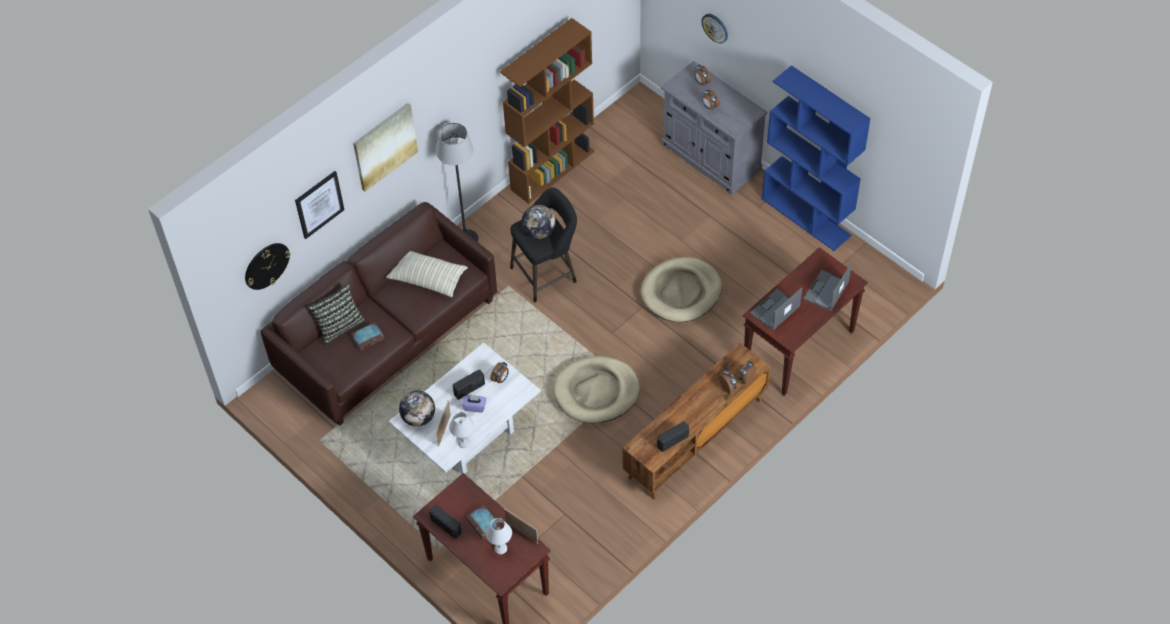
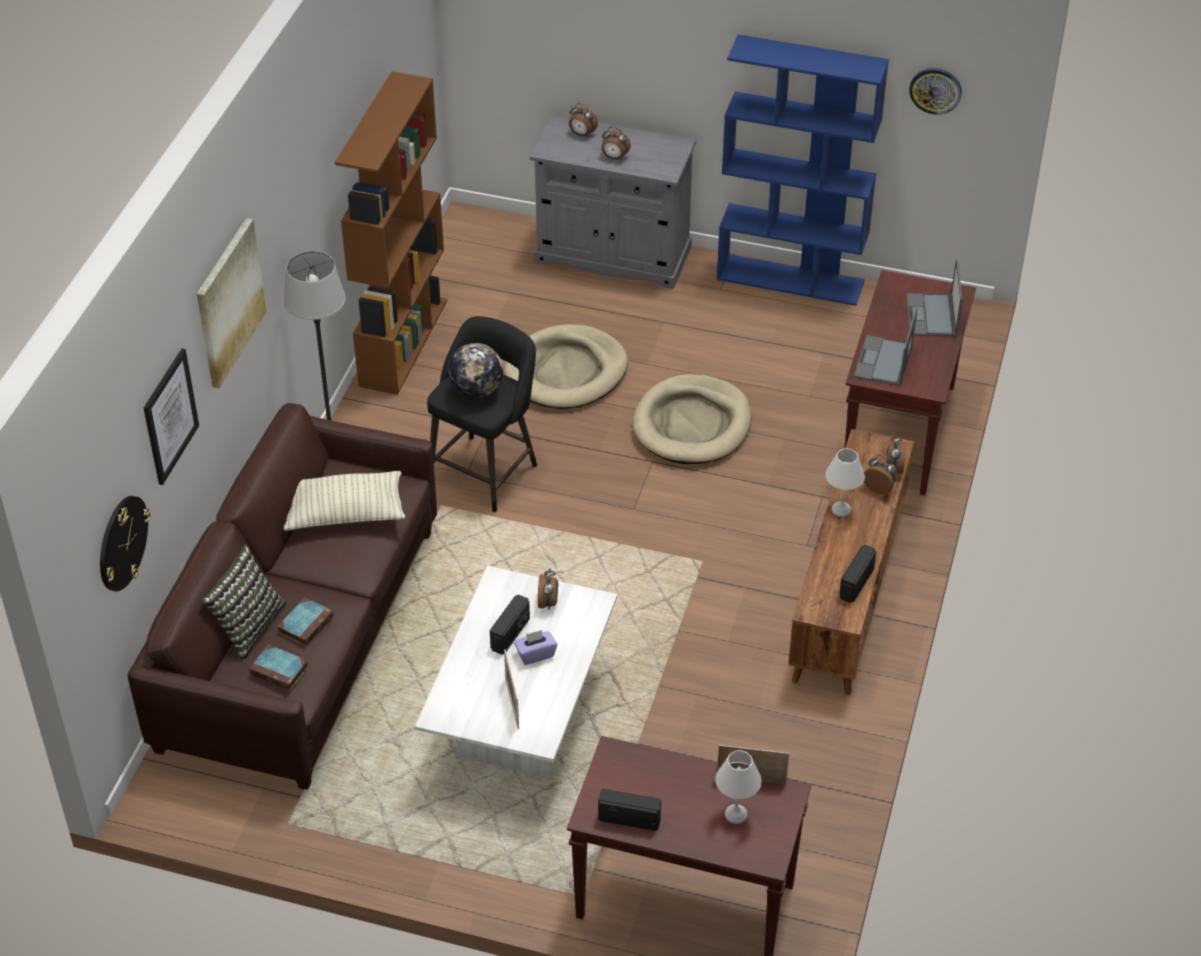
camera: 30 degrees left, 10 degrees down
(418, 417) = (460, 703): globe -> none
(464, 443) = (555, 708): white table lamp -> white table lamp (842, 509)
(484, 524) = (685, 792): book -> book (280, 670)
(596, 392) = (666, 591): beige dog bed -> beige dog bed (566, 372)
(715, 27) = (588, 37): wall clock -> wall clock (935, 90)

